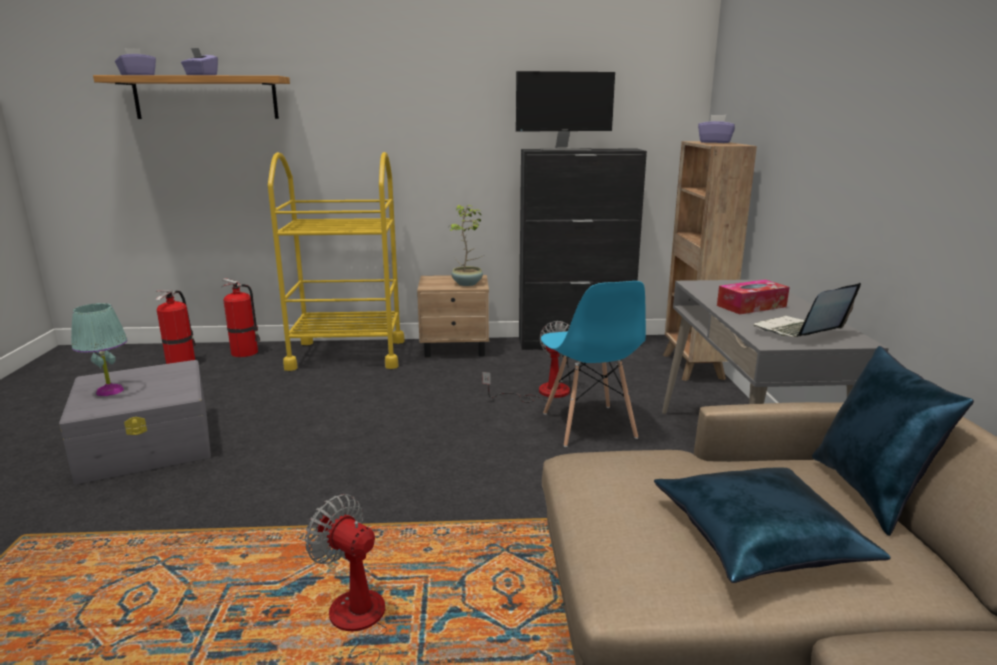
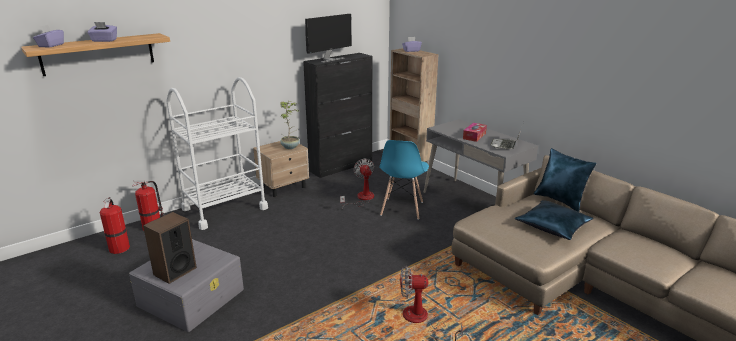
camera: 35 degrees left, 5 degrees up
(110, 391) = (175, 271): turquoise table lamp -> speaker
(347, 354) = (225, 208): yellow cart -> white cart
(588, 426) = (401, 208): blue chair -> blue chair turned 60 degrees clockwise

